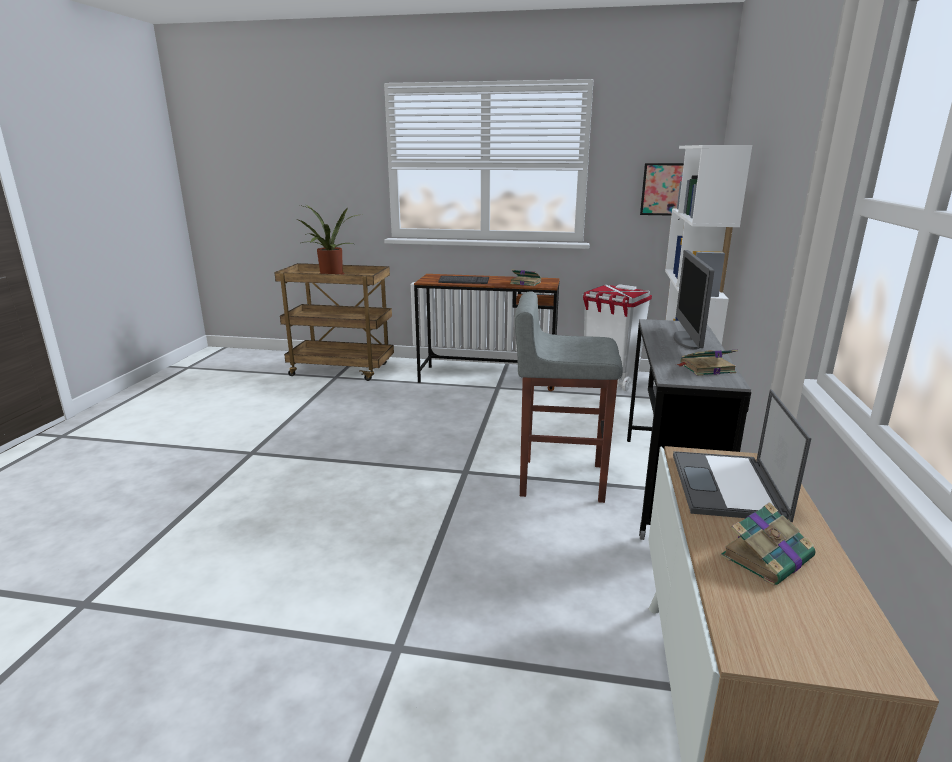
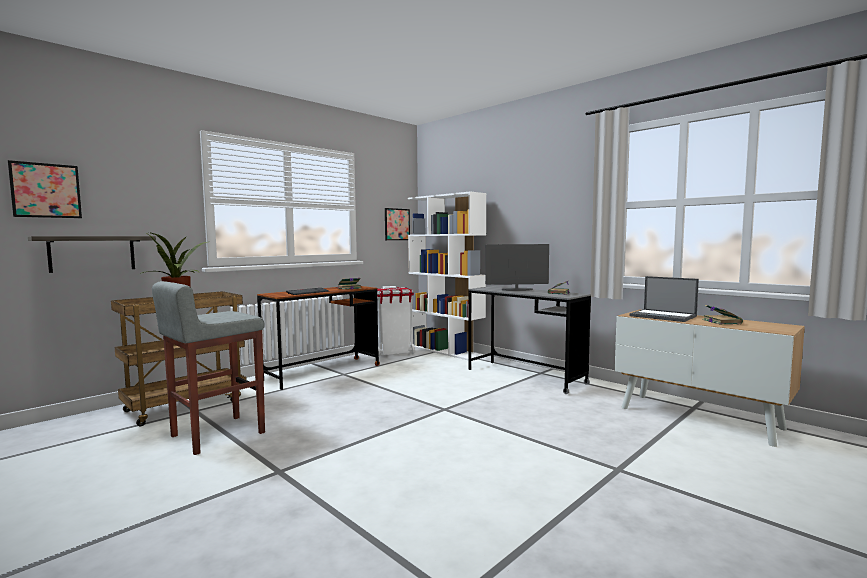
camera: 55 degrees left, 15 degrees down
(265, 162) = (46, 190): none -> picture
(298, 218) = (92, 253): none -> shelf
(560, 479) = (488, 392): grey stool -> grey stool (216, 434)
(687, 341) = (517, 290): monitor -> monitor turned 135 degrees clockwise

